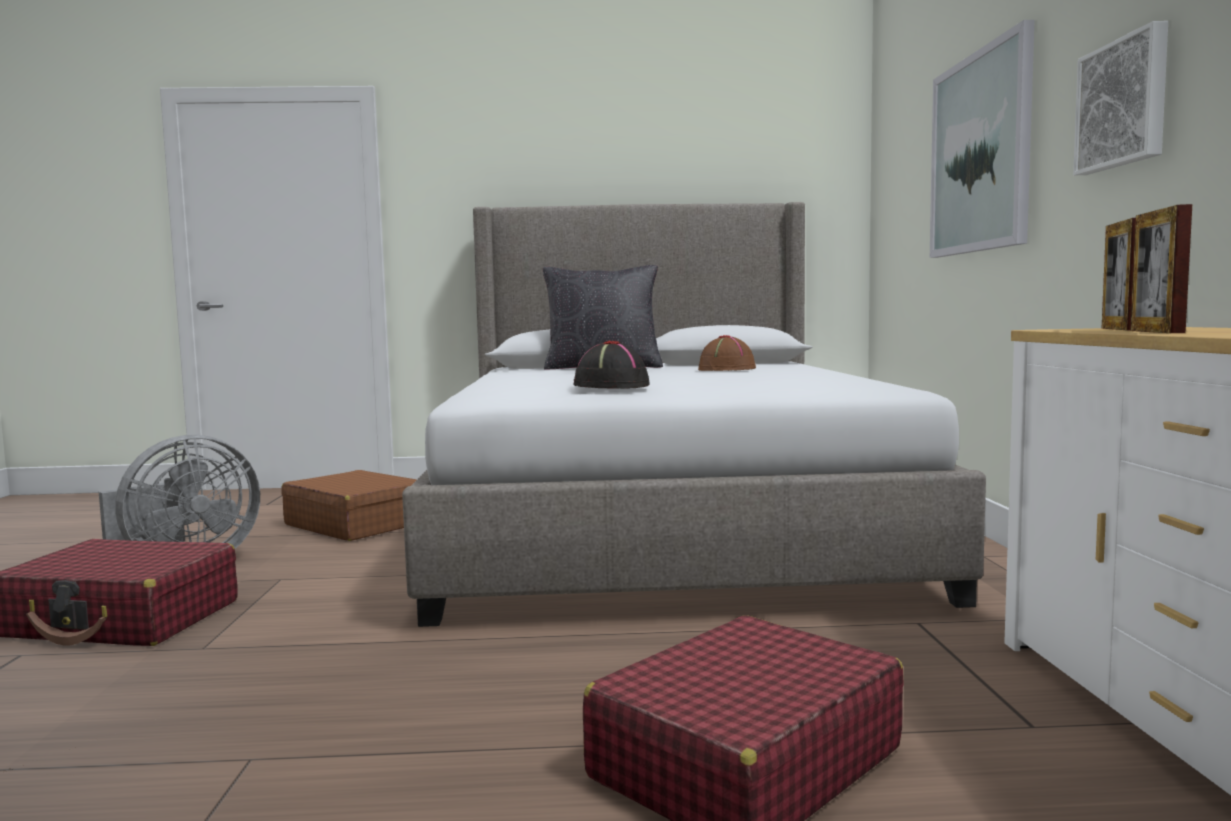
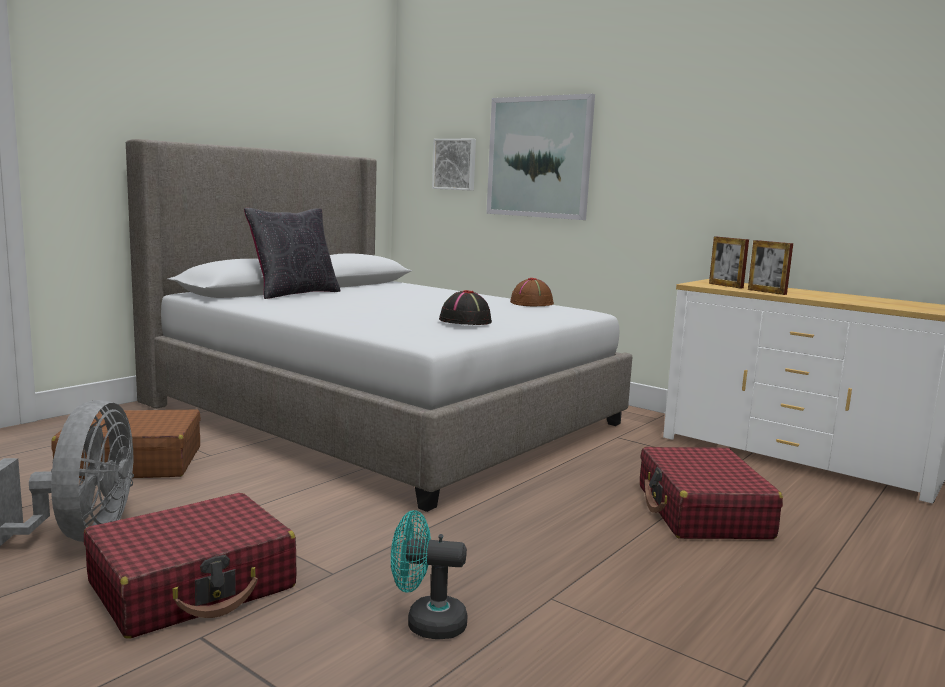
camera: 50 degrees left, 5 degrees up
(116, 720) = (426, 623): none -> turquoise fan
(727, 369) = (403, 293): brown hat -> brown hat (532, 303)
(1124, 103) = (668, 163): picture -> picture (455, 164)

